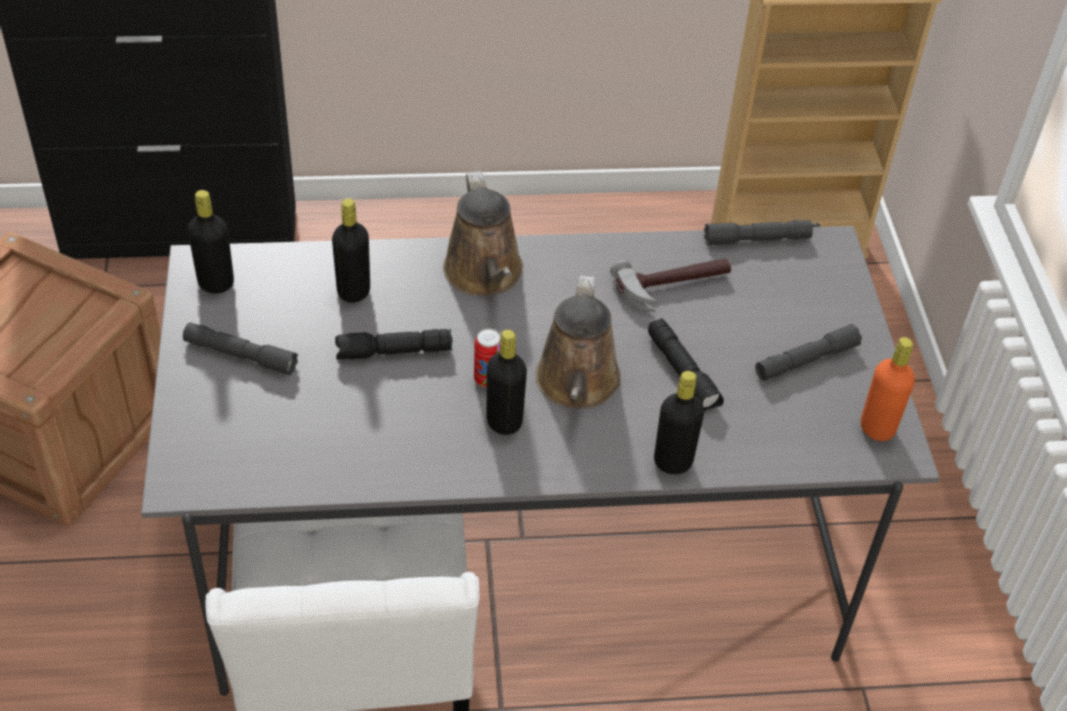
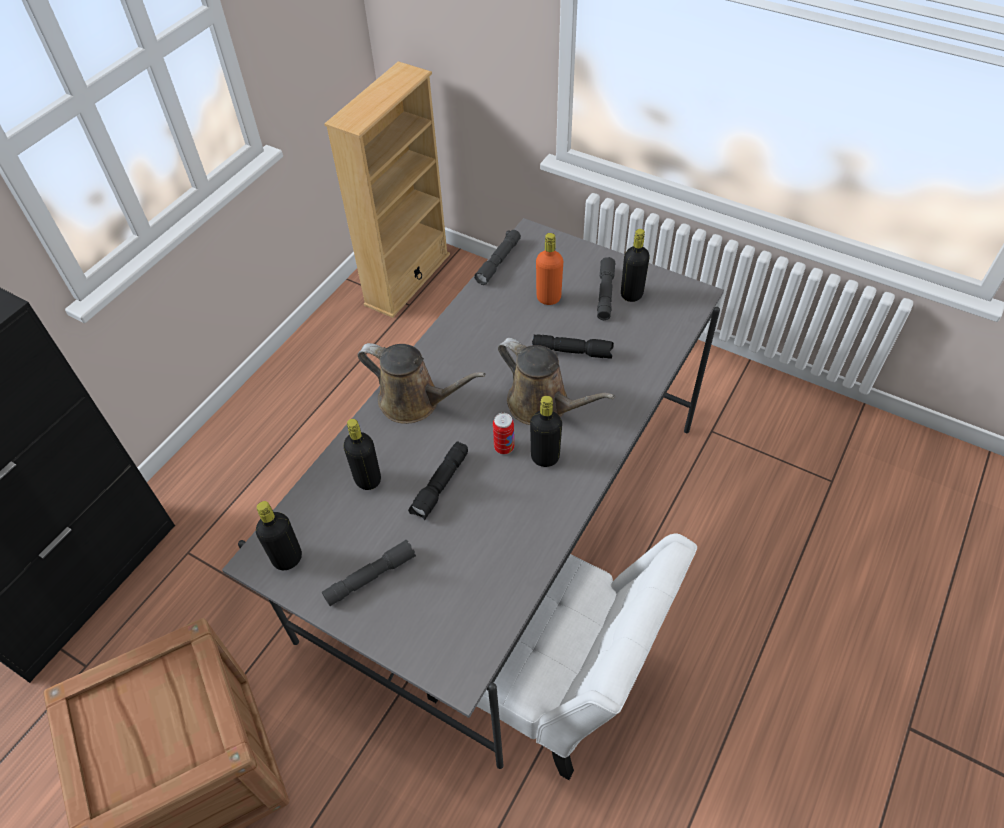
camera: 50 degrees left, 5 degrees up
(673, 462) = (635, 393): black bottle -> black bottle (631, 294)
(674, 287) = (503, 318): hammer -> none
(877, 428) = (674, 293): orange bottle -> orange bottle (548, 298)

